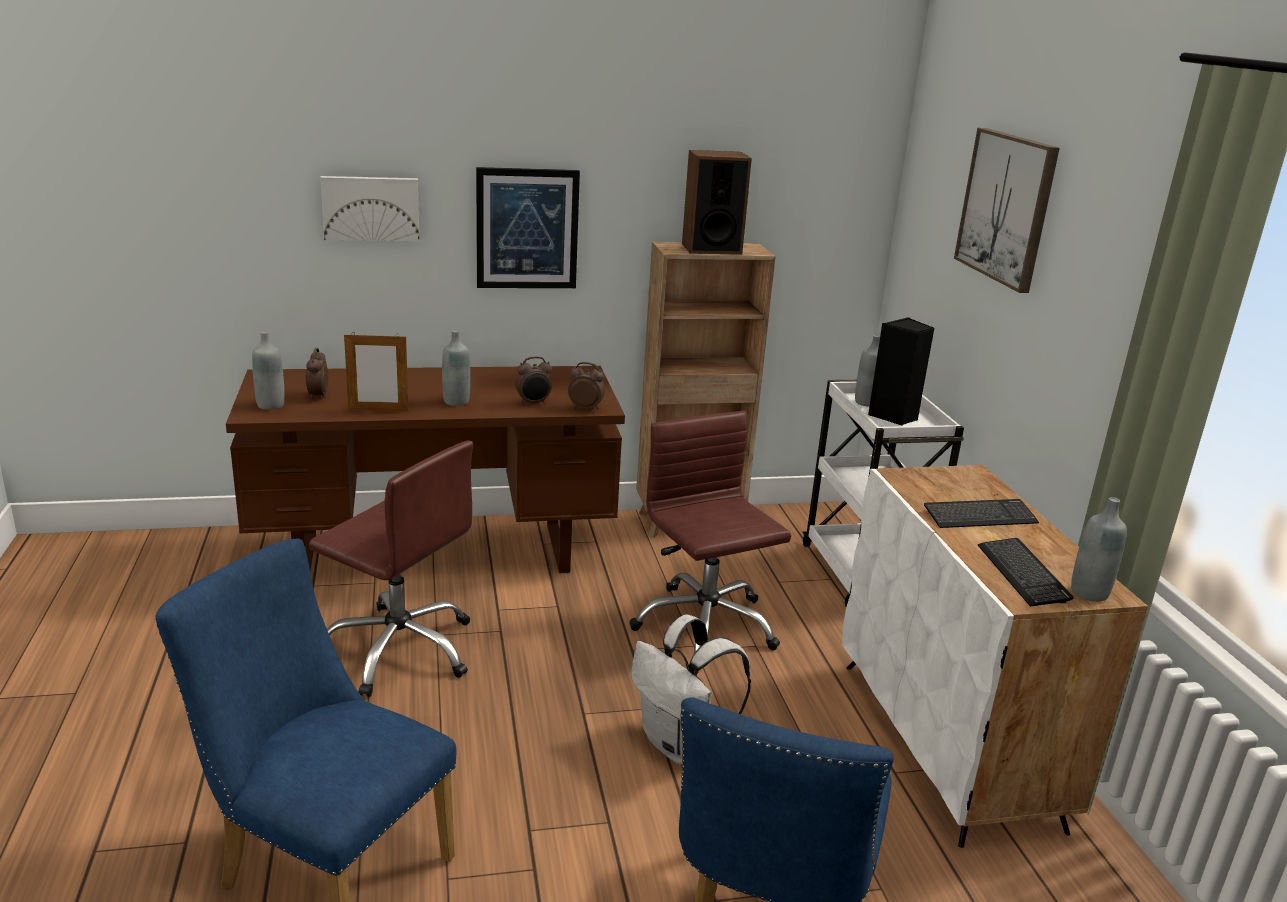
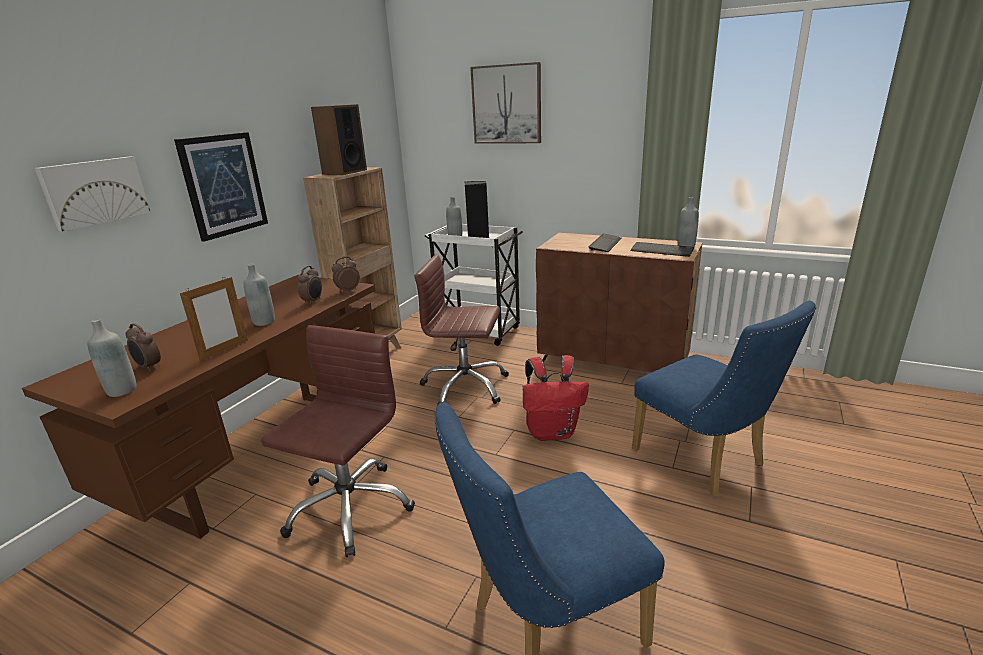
camera: 50 degrees left, 0 degrees up
(400, 649) = (349, 507): brown office chair -> brown office chair turned 45 degrees counterclockwise
(681, 745) = (552, 432): white backpack -> red backpack
(948, 743) = (613, 363): white cabinet -> brown cabinet

